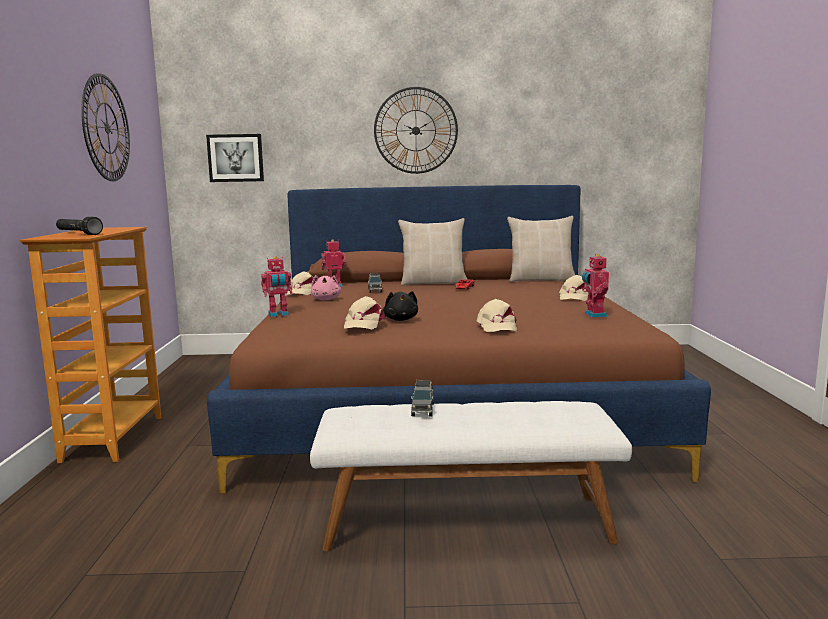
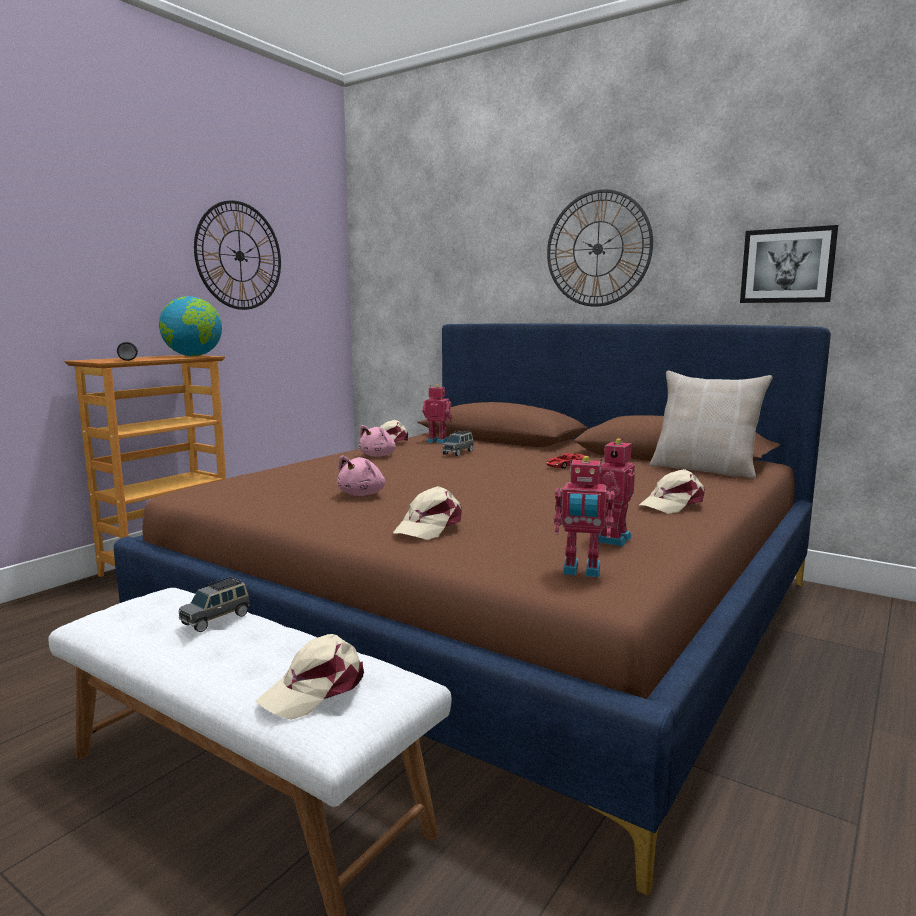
camera: 35 degrees right, 0 degrees up
(115, 228) = (193, 356): none -> globe
(235, 158) = (408, 287): picture -> picture (787, 266)
(278, 314) = (285, 465): toy robot -> toy robot (581, 571)
(363, 324) = (297, 491): beige cap -> beige cap (316, 689)
(401, 319) = (363, 494): black plush toy -> pink plush toy
(433, 283) = (552, 453): beige pillow -> none

